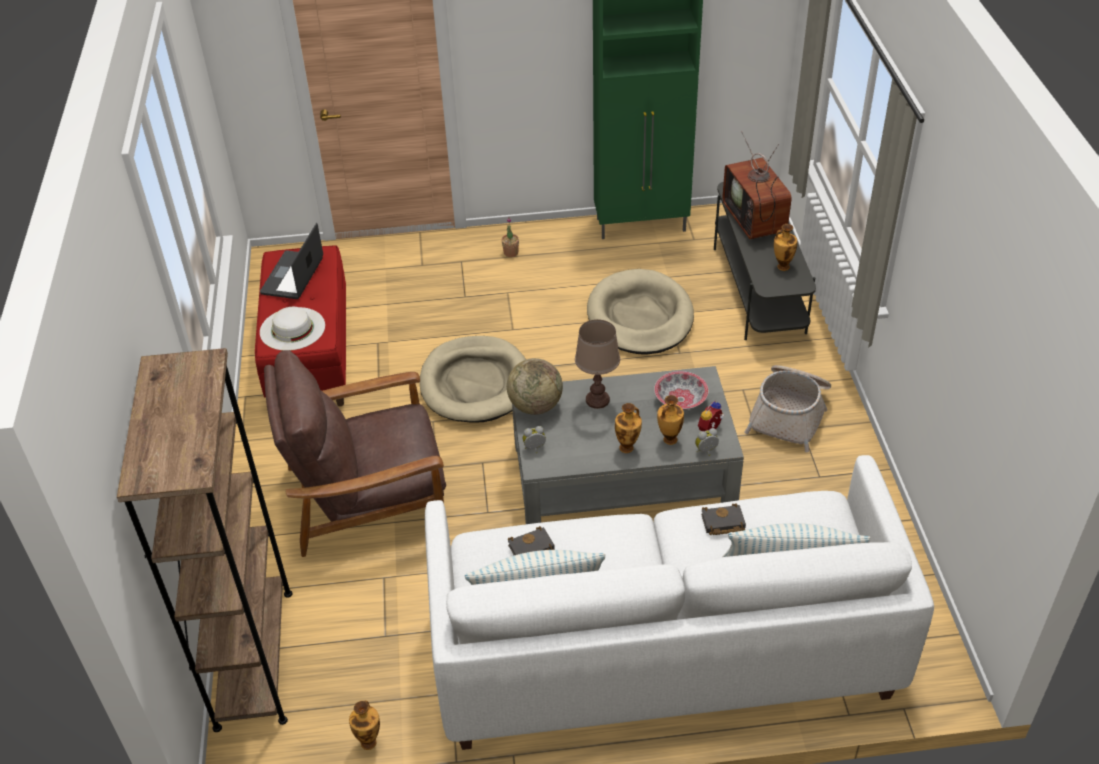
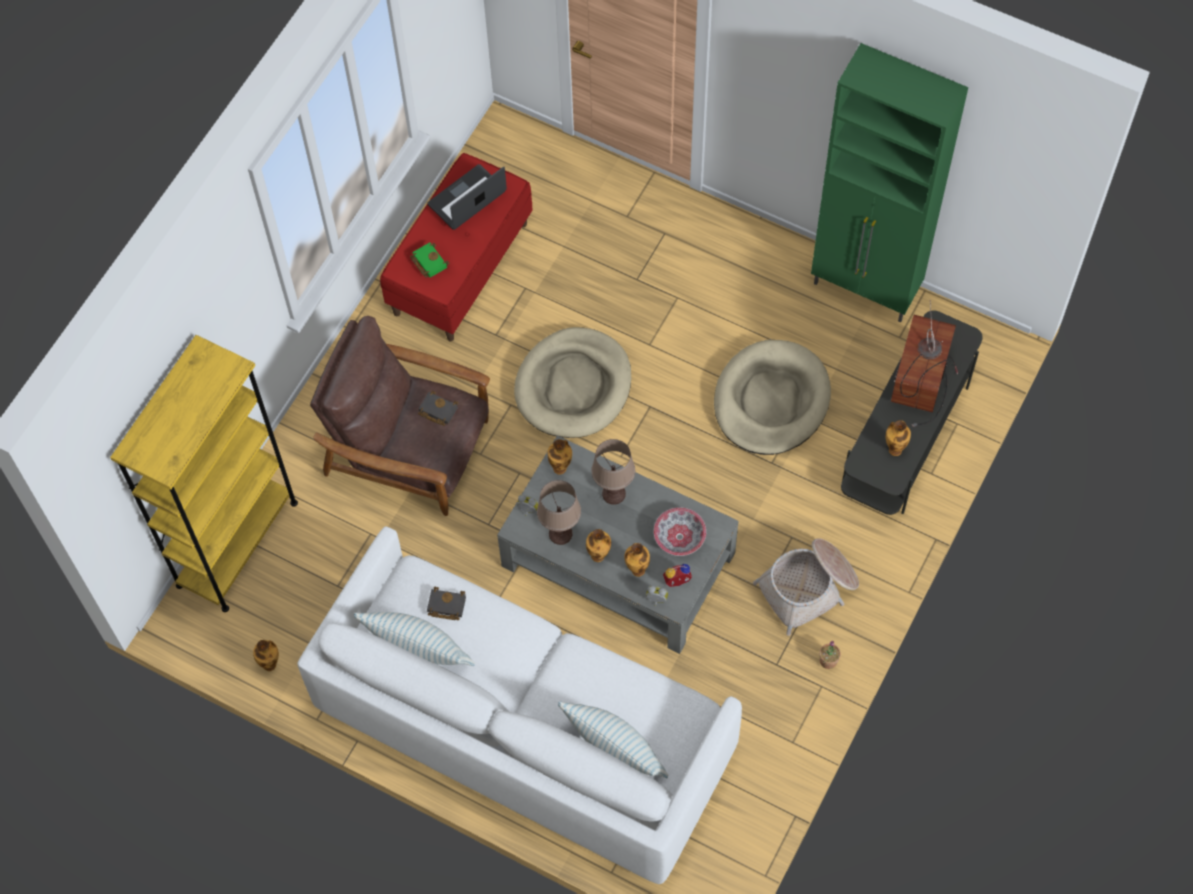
camera: 35 degrees right, 20 degrees up
(254, 658) = (237, 543): brown bookcase -> yellow bookcase
(292, 328) = (428, 262): white hat -> green book
(511, 253) = (717, 250): potted plant -> potted plant (828, 660)
(535, 406) = (560, 468): globe -> vase
(579, 450) = (560, 533): none -> brown table lamp
(722, 523) = (600, 676): black book -> black book (436, 410)

